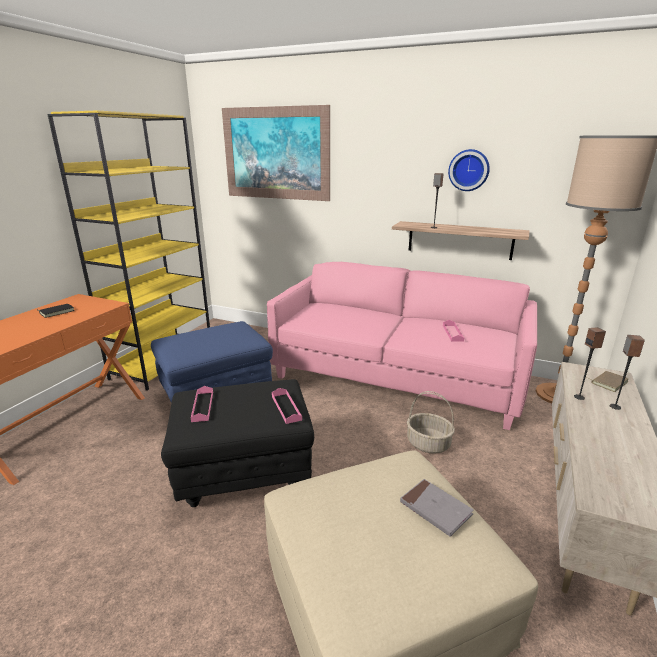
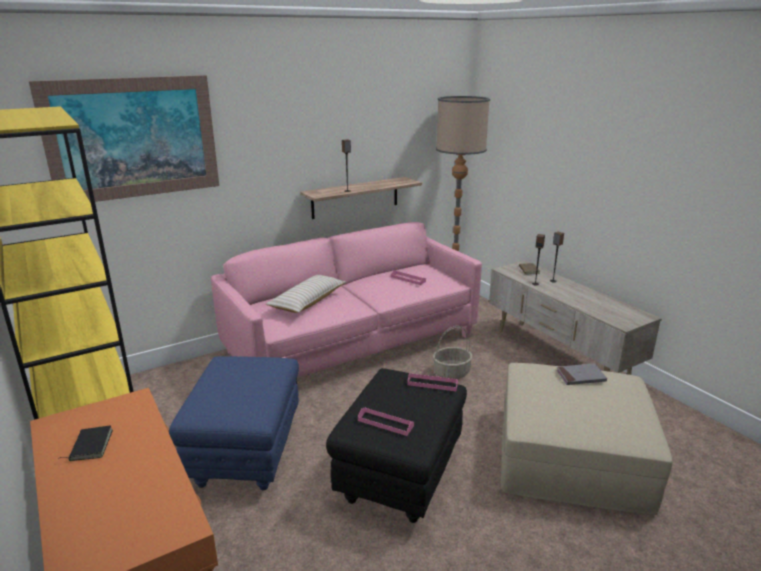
camera: 55 degrees left, 0 degrees up
(345, 314) = (308, 301): none -> beige pillow
(469, 170) = (355, 132): wall clock -> none

